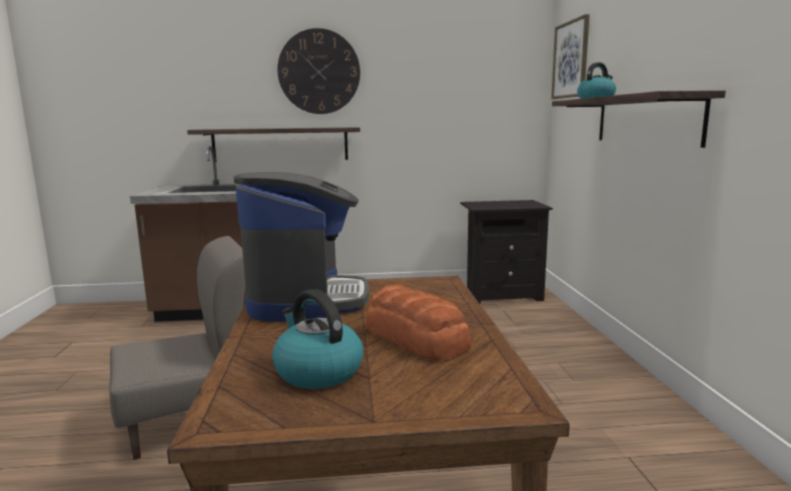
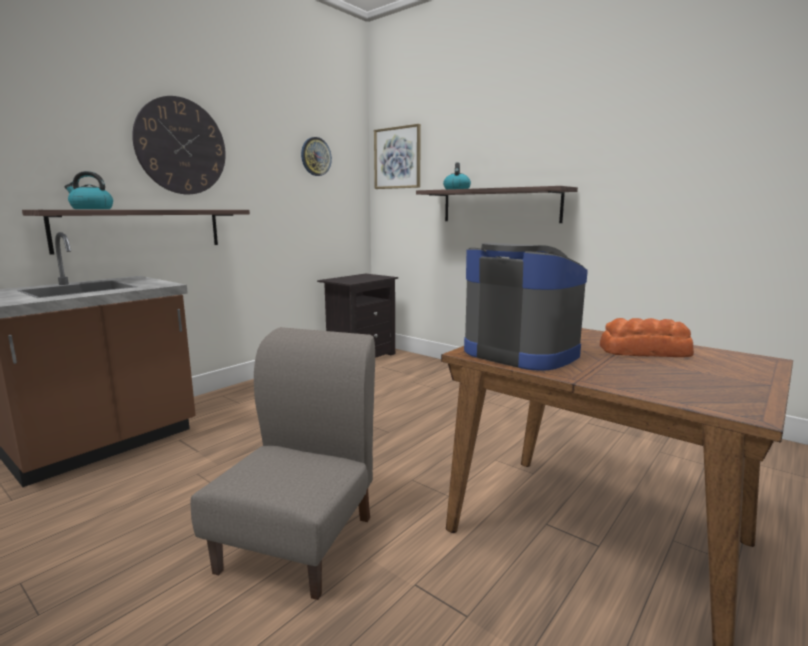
camera: 45 degrees left, 0 degrees up
(317, 371) = (679, 378): kettle -> kettle (91, 209)
(470, 67) = (315, 156): none -> wall clock

